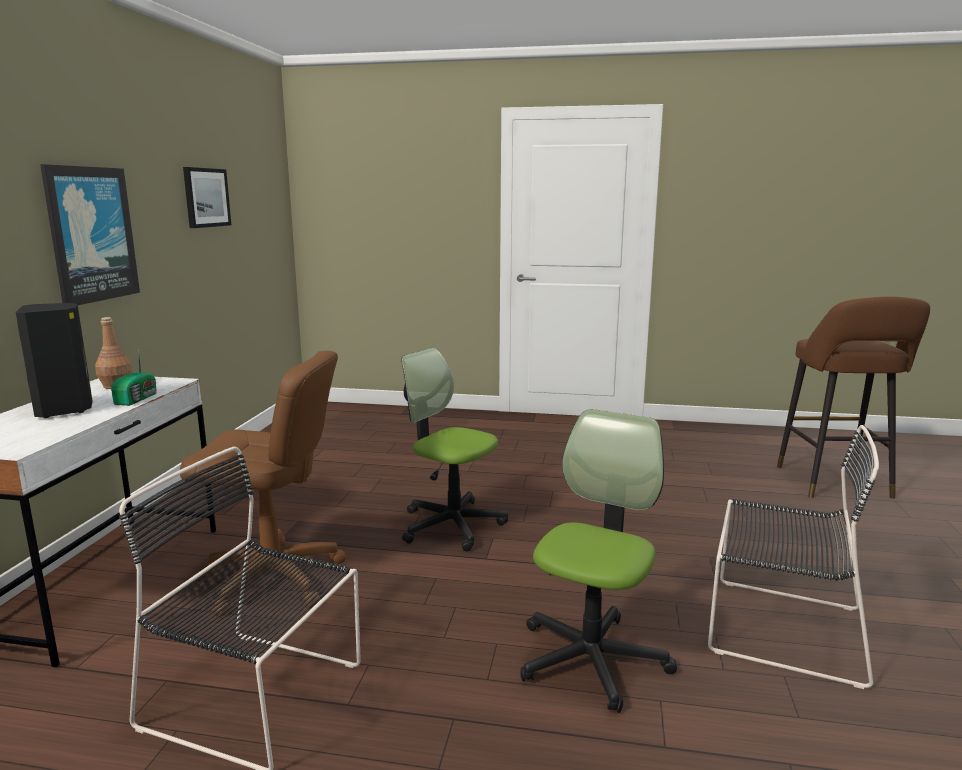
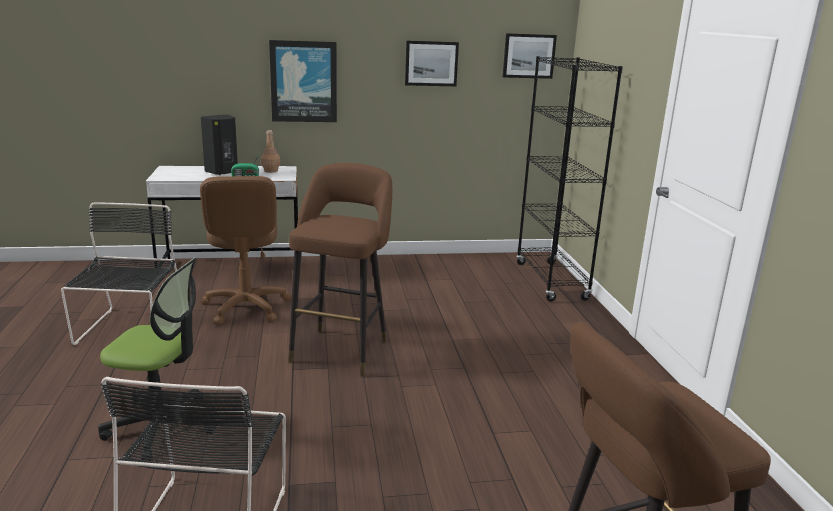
camera: 70 degrees right, 5 degrees up
(267, 185) = (528, 56): none -> picture
(376, 413) = (551, 281): none -> black bookcase
(451, 525) = (341, 348): office chair -> brown stool

